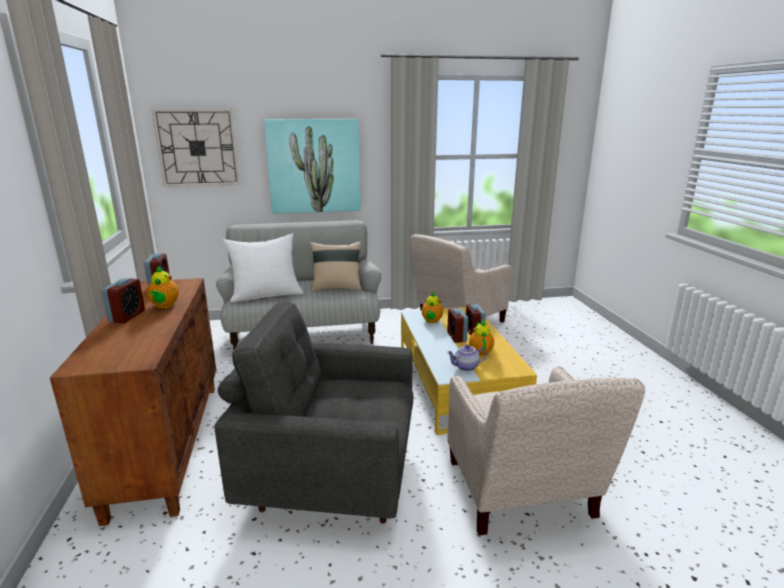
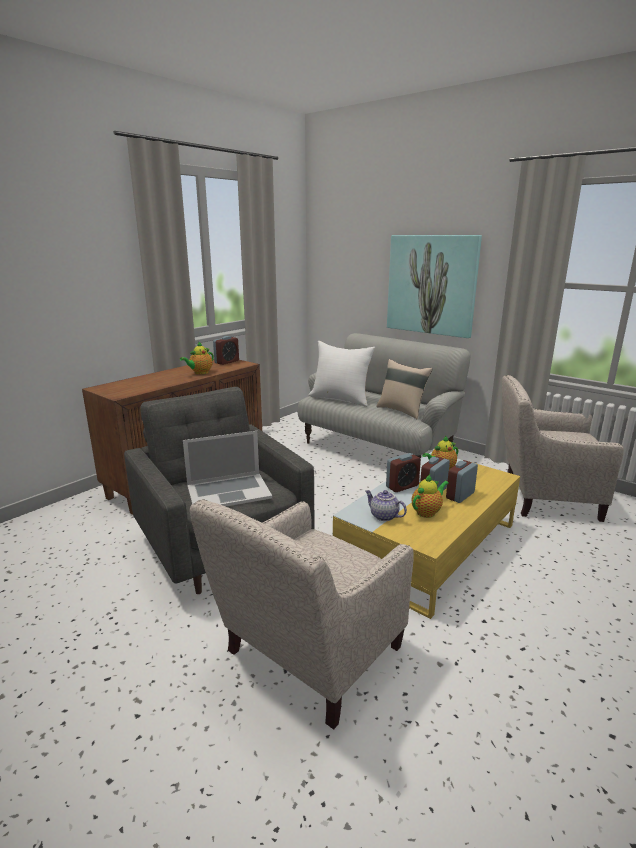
camera: 50 degrees right, 0 degrees up
(127, 316) = (172, 372): alarm clock -> alarm clock (402, 486)
(197, 148) = (342, 260): wall clock -> none
(363, 406) = (228, 491): none -> laptop

